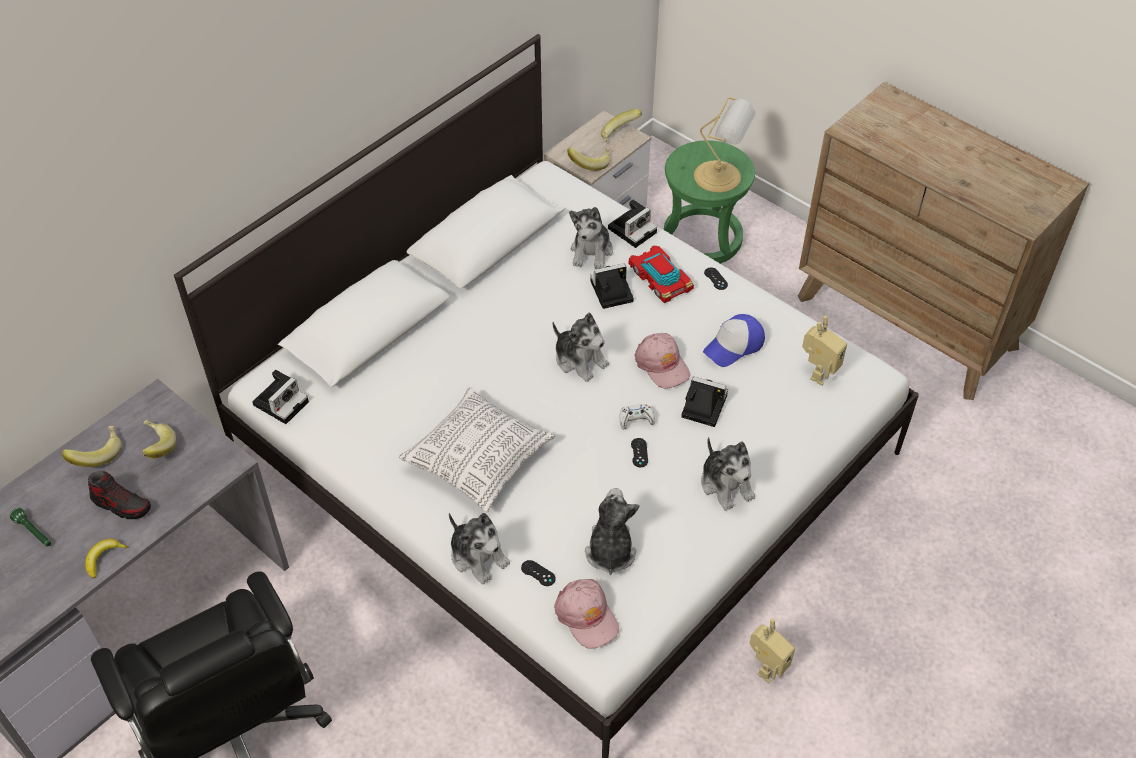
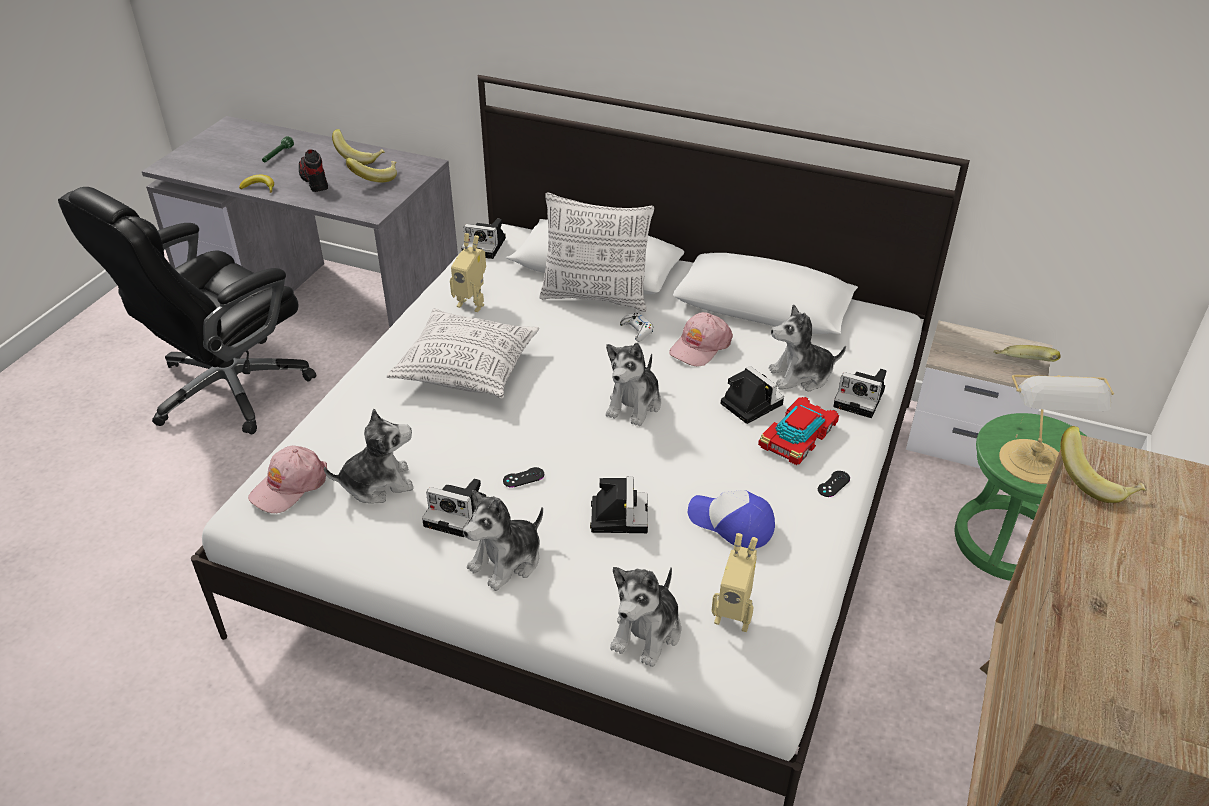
camera: 70 degrees right, 10 degrees down
(122, 504) = (314, 180): shoe -> shoe turned 150 degrees clockwise
(417, 343) = (596, 297): none -> pillow
(478, 556) = (349, 398): plush toy -> plush toy (647, 632)
(538, 573) = (337, 440): black game controller -> none
(590, 163) = (955, 355): banana -> banana (1095, 481)
(636, 419) = (570, 464): white game controller -> white game controller (637, 330)
(662, 365) = (664, 468): pink cap -> pink cap (700, 346)
(664, 503) = (458, 512): none -> camera
(766, 667) = (381, 756): toy robot -> toy robot (472, 303)

